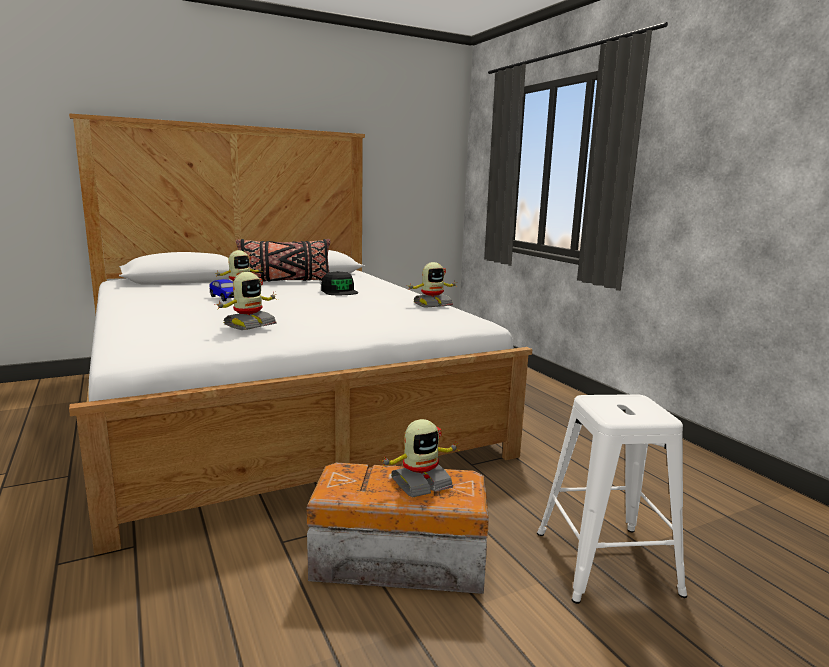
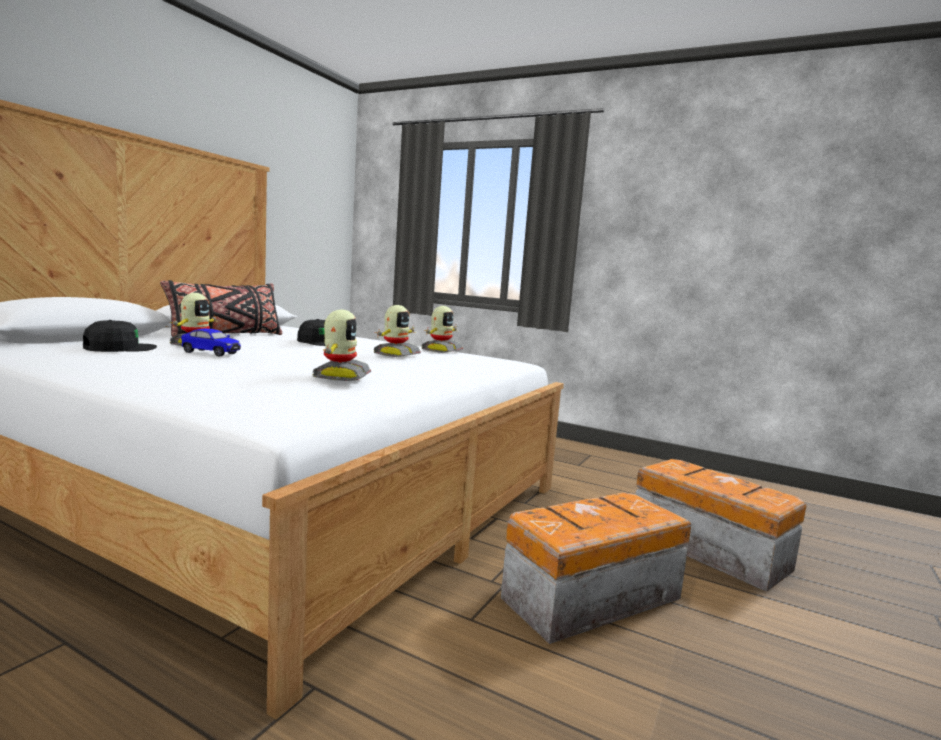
camera: 35 degrees left, 5 degrees down
(185, 290) = (119, 348): none -> black cap
(420, 483) = (610, 510): toy robot -> toy robot (396, 354)
(604, 561) = (707, 548): white stool -> storage box

